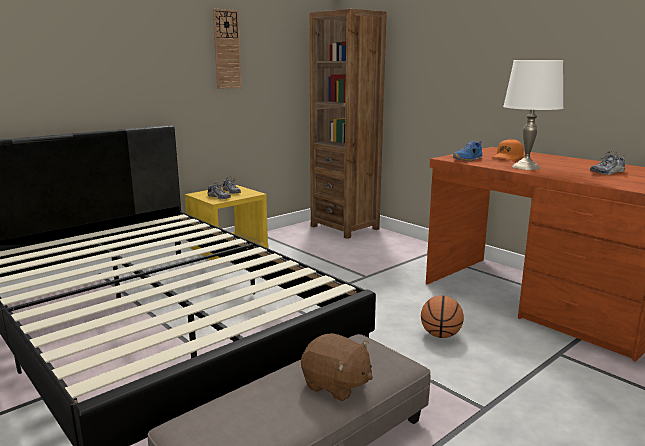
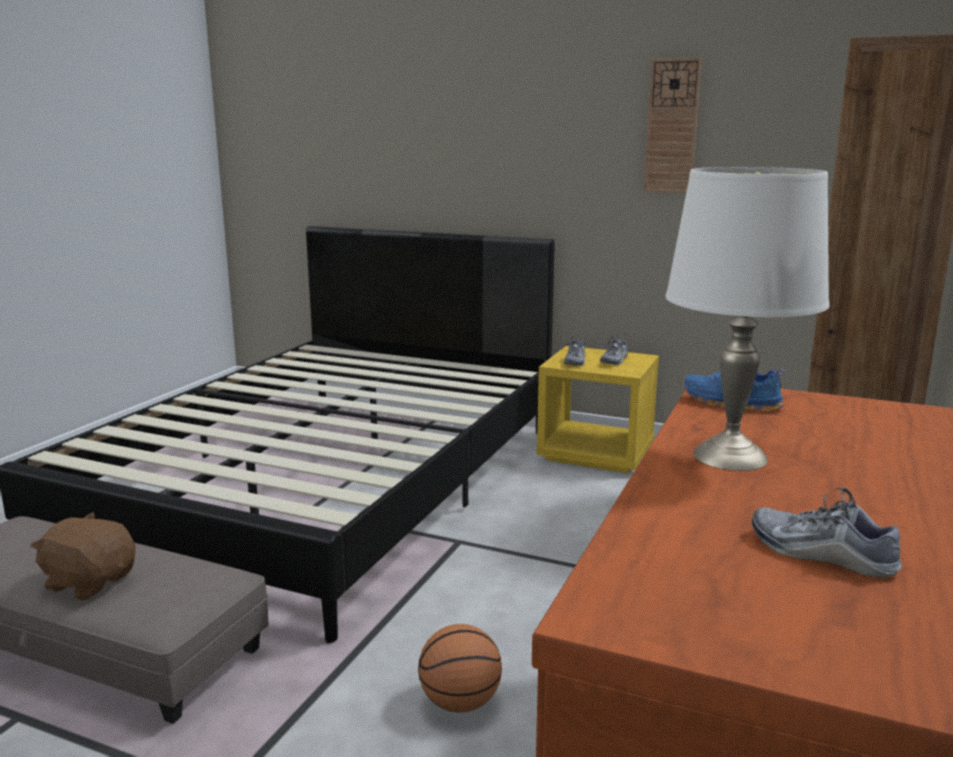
camera: 65 degrees right, 0 degrees up
(336, 385) = (90, 582): brown plush toy -> brown plush toy turned 105 degrees clockwise
(508, 157) = (842, 434): orange cap -> none

